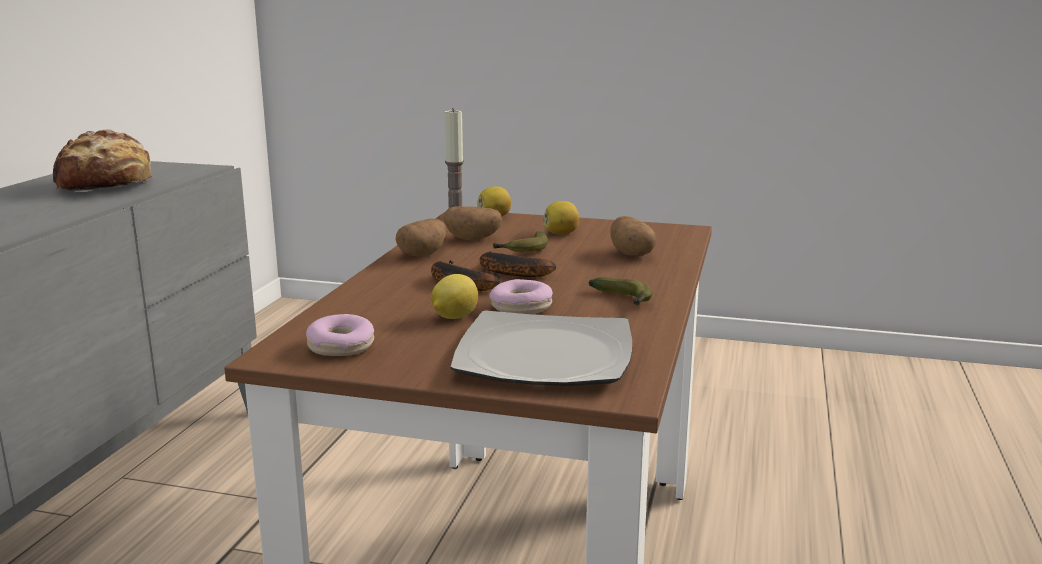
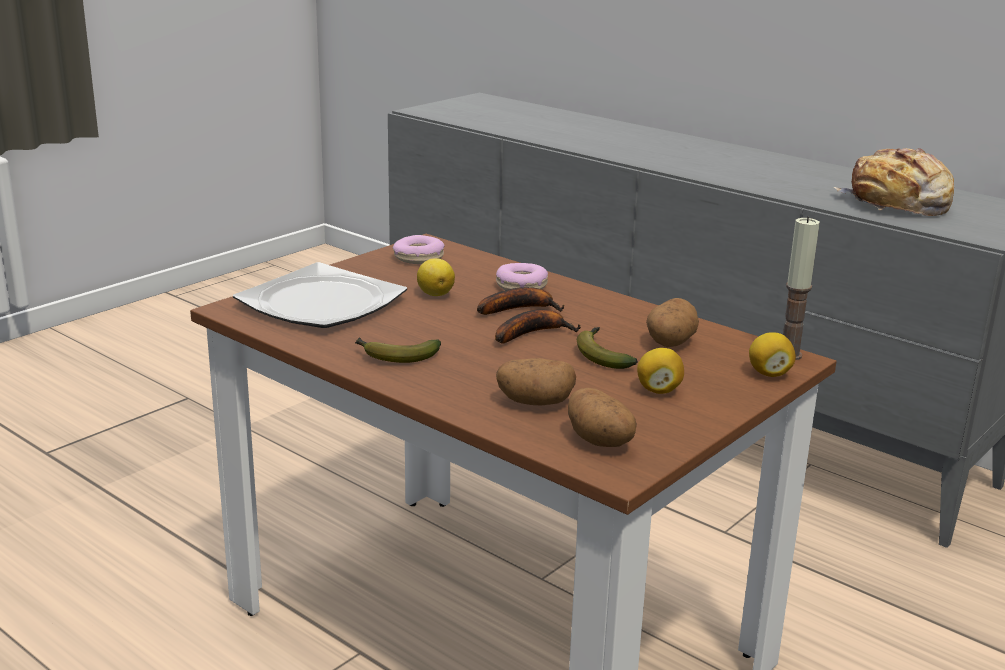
camera: 115 degrees right, 5 degrees up
(423, 254) = (626, 313): potato -> potato (601, 442)
(521, 307) = (429, 317): donut -> donut (521, 286)

